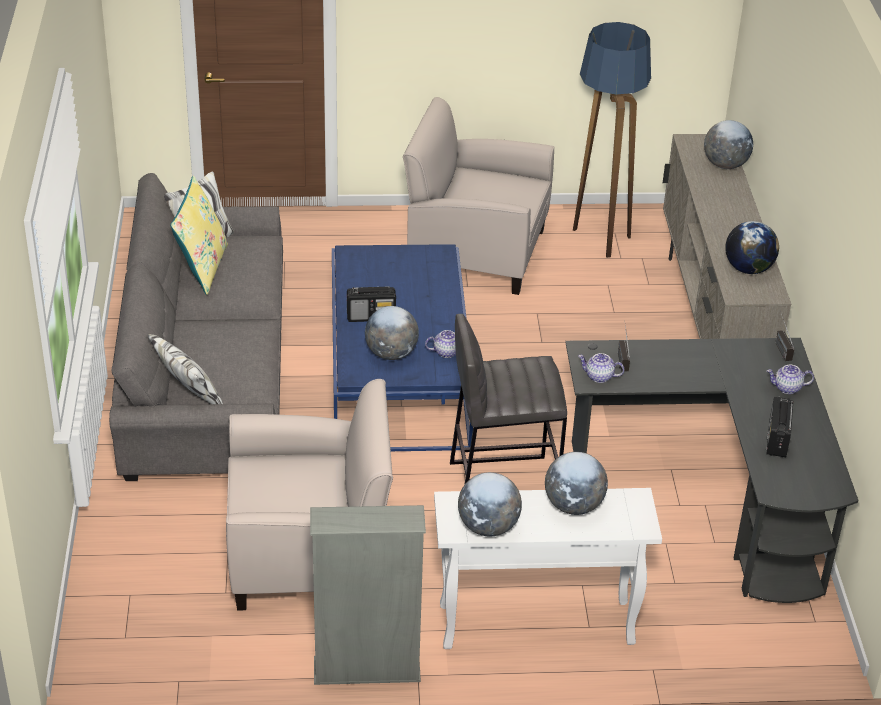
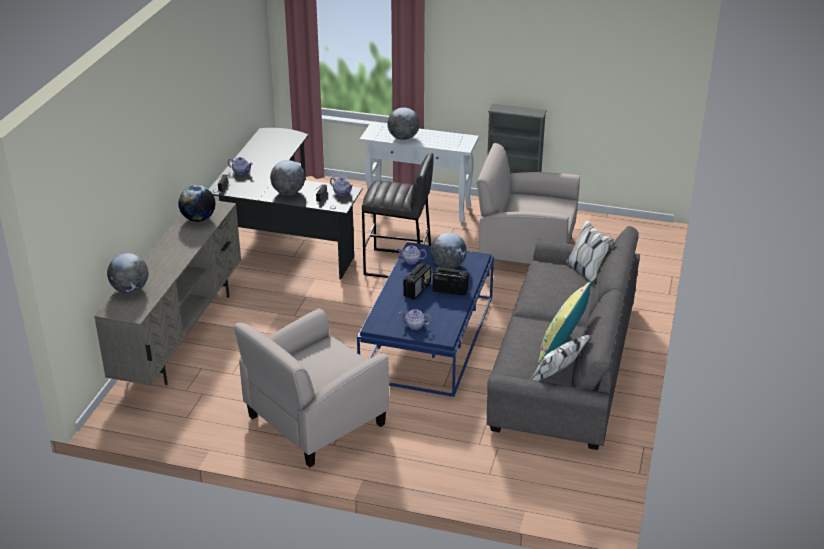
camera: 160 degrees left, 5 degrees down
(393, 261) = (414, 326): none -> teapot
(476, 252) = (314, 421): beige armchair -> beige armchair turned 105 degrees clockwise
(488, 527) = (451, 137): globe -> globe (288, 192)
(598, 239) = (205, 414): floor lamp -> none
(777, 440) = (272, 153): radio -> radio (417, 290)

